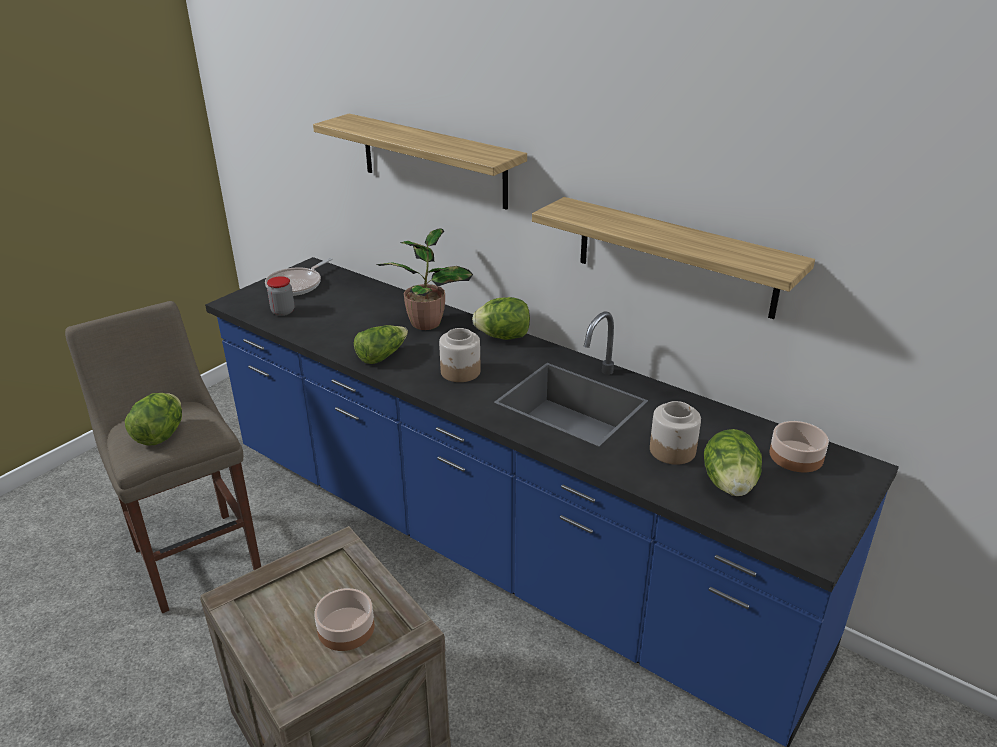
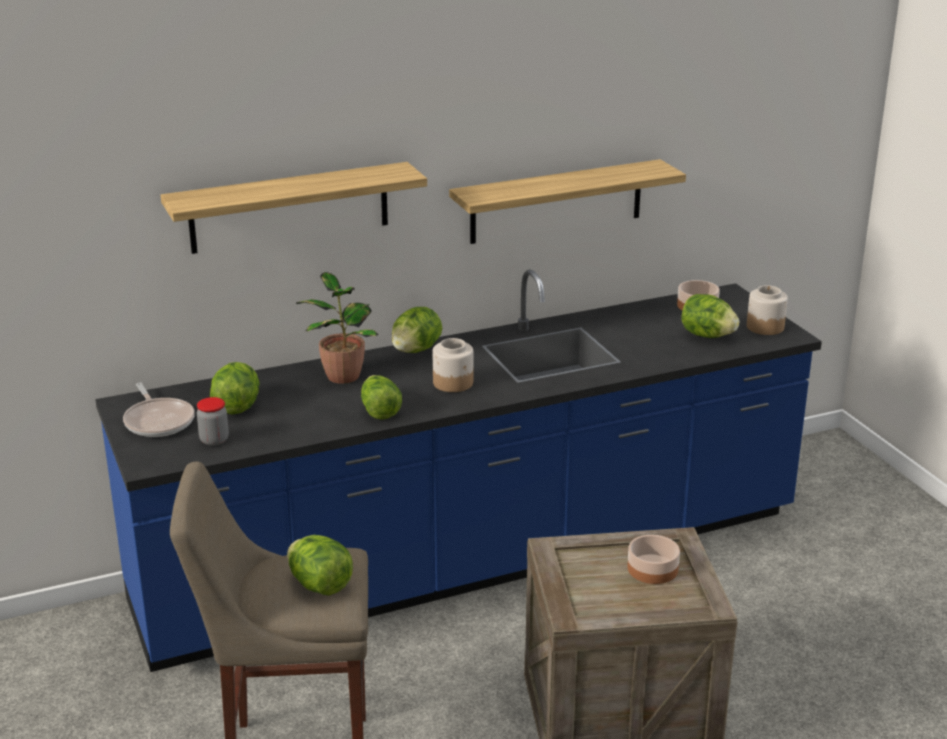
camera: 60 degrees left, 5 degrees down
(339, 302) = (237, 407): none -> lettuce
(673, 450) = (652, 339): jar -> jar (765, 327)

